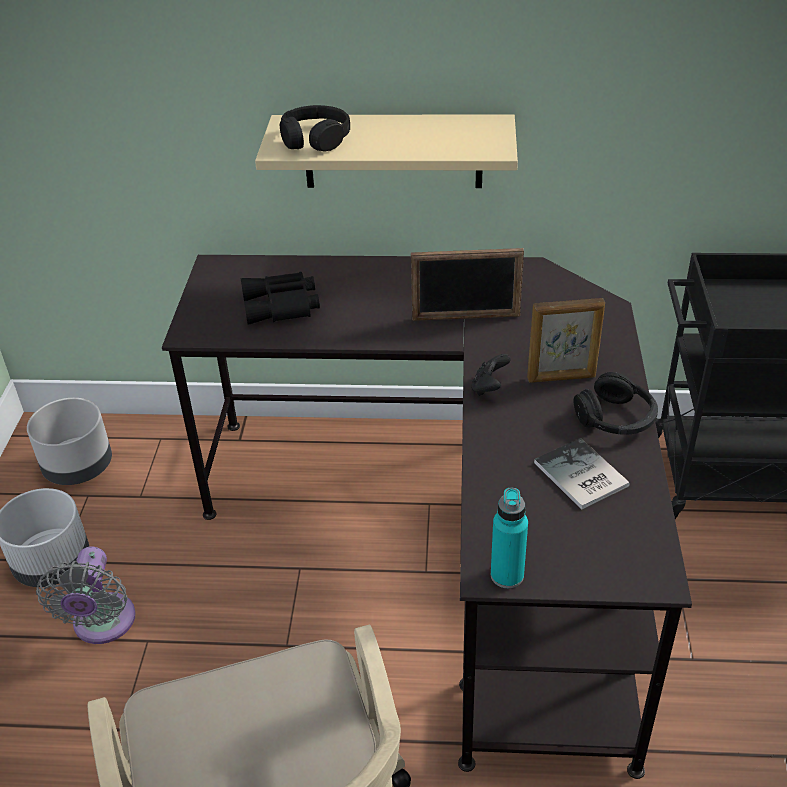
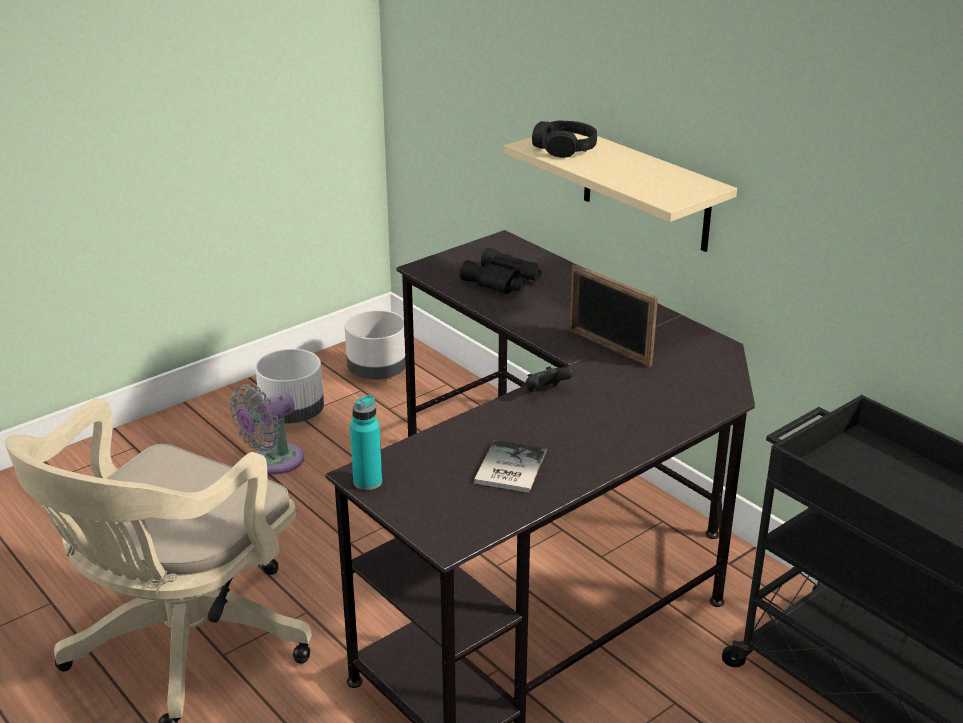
camera: 45 degrees right, 10 degrees down
(561, 378) = (606, 414): picture frame -> none
(616, 419) = (596, 456): black headphones -> none

